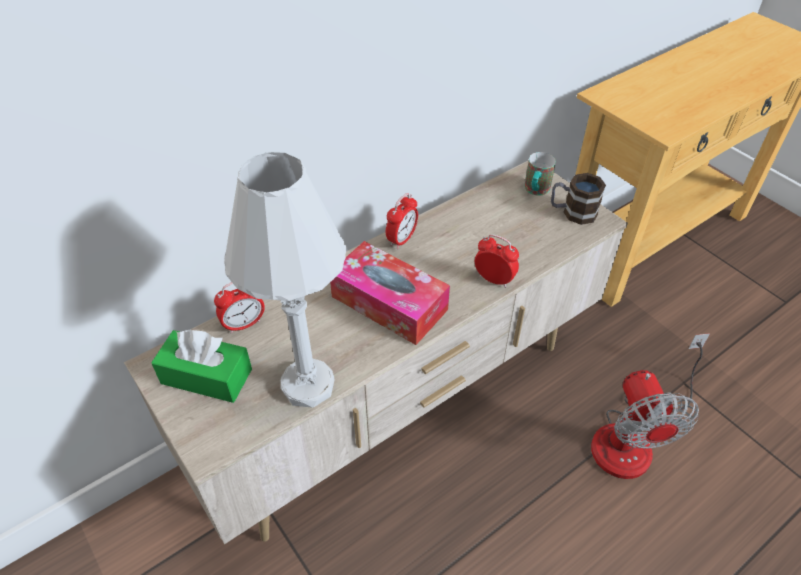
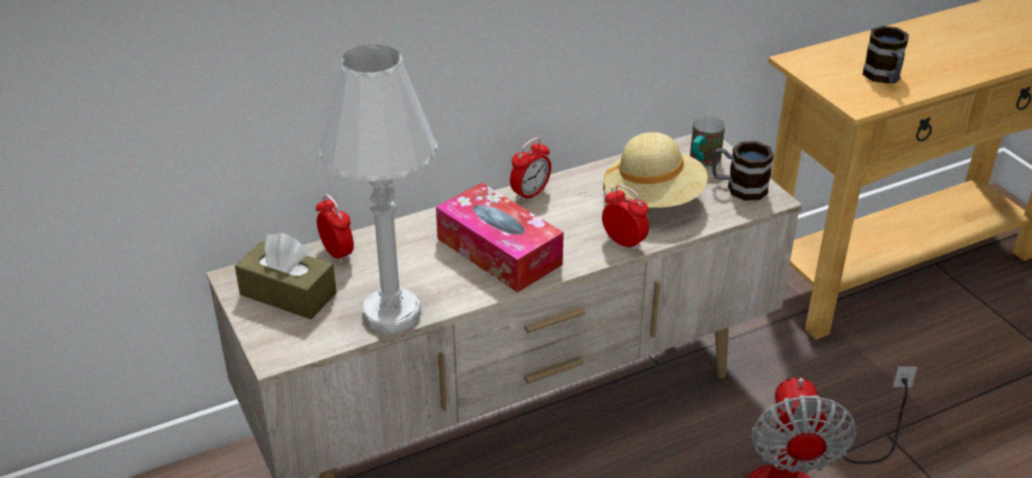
camera: 10 degrees right, 10 degrees down
(206, 376) = (288, 294): green tissue box -> brown tissue box
(244, 324) = (337, 253): alarm clock -> alarm clock turned 105 degrees counterclockwise
(507, 233) = (653, 199): none -> beige hat
(676, 104) = (884, 78): none -> mug

